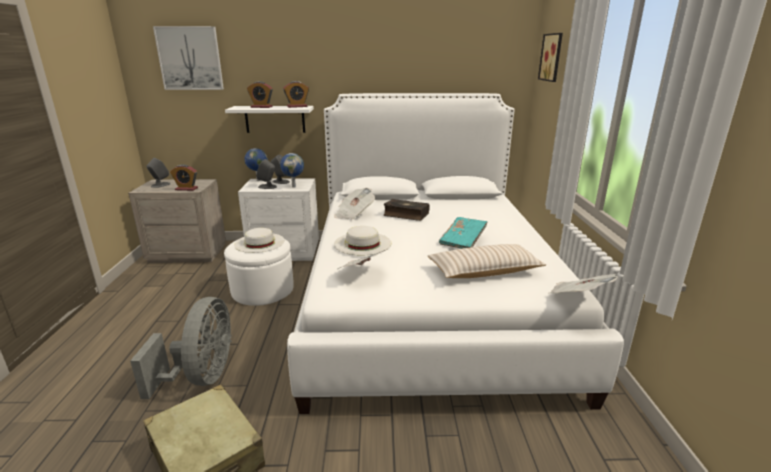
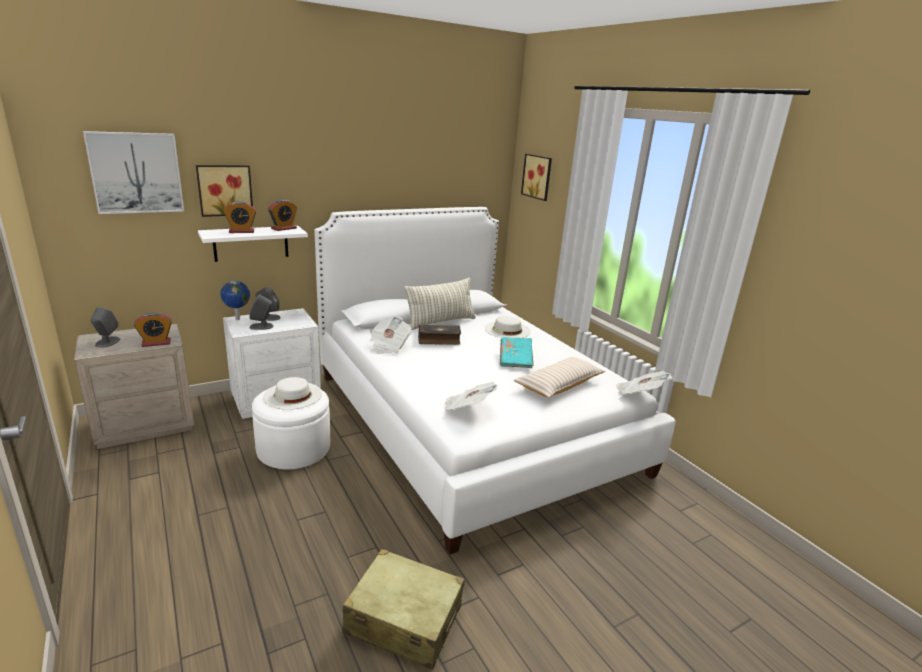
camera: 30 degrees left, 0 degrees up
(202, 377) = (321, 554): grey fan -> none
(253, 73) = (225, 190): none -> picture
(294, 186) = (293, 322): globe -> none
(362, 243) = (436, 378): white hat -> white hat (507, 330)
(425, 202) = (440, 322): none -> pillow

